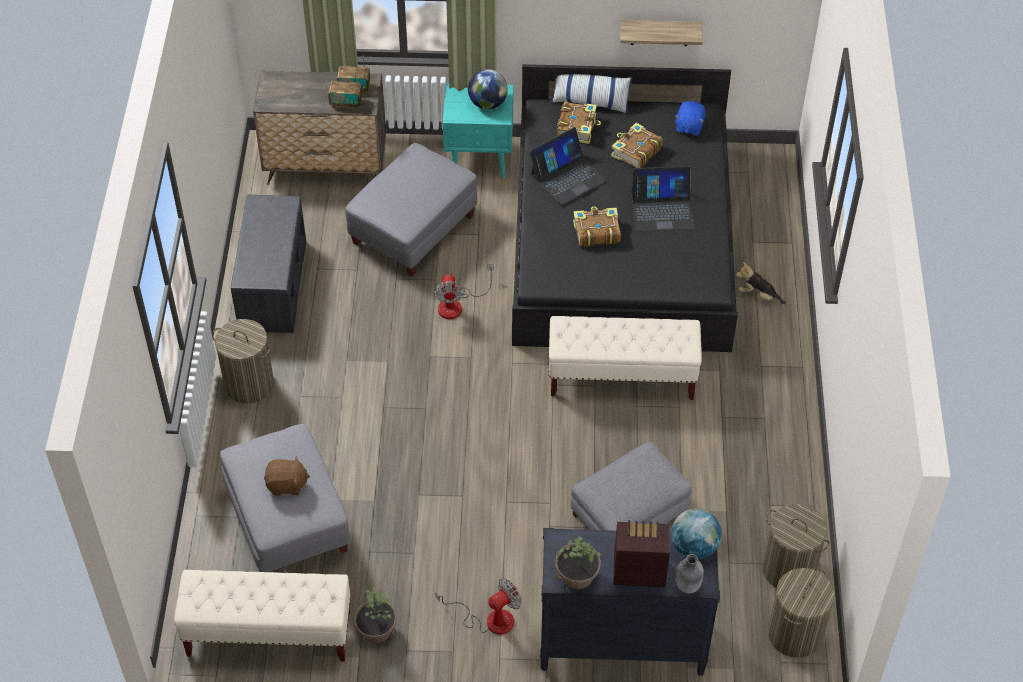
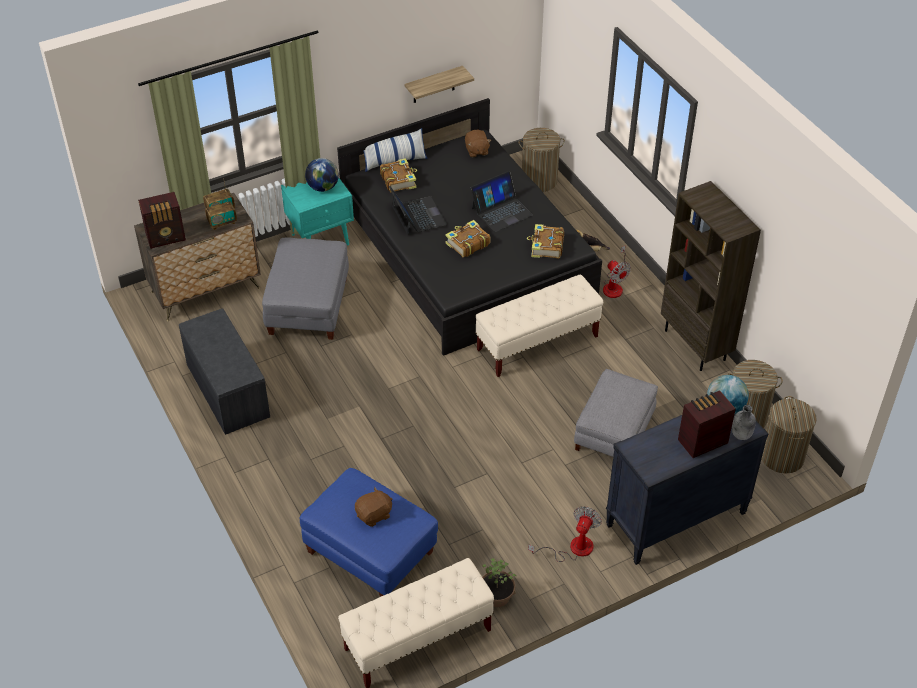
camera: 30 degrees left, 5 degrees down
(249, 384) = (263, 468): laundry basket -> laundry basket (539, 181)
(281, 97) = (166, 238): none -> radio
(288, 522) = (370, 553): grey ottoman -> blue ottoman
(457, 305) = (381, 345): fan -> fan (614, 285)
(567, 177) = (418, 216): laptop -> laptop turned 45 degrees counterclockwise
(577, 575) = (662, 463): potted plant -> none
(635, 152) = (452, 181): book -> book (546, 247)
(689, 126) = (476, 151): blue plush toy -> brown plush toy
(797, 460) = (696, 345): none -> brown bookcase

